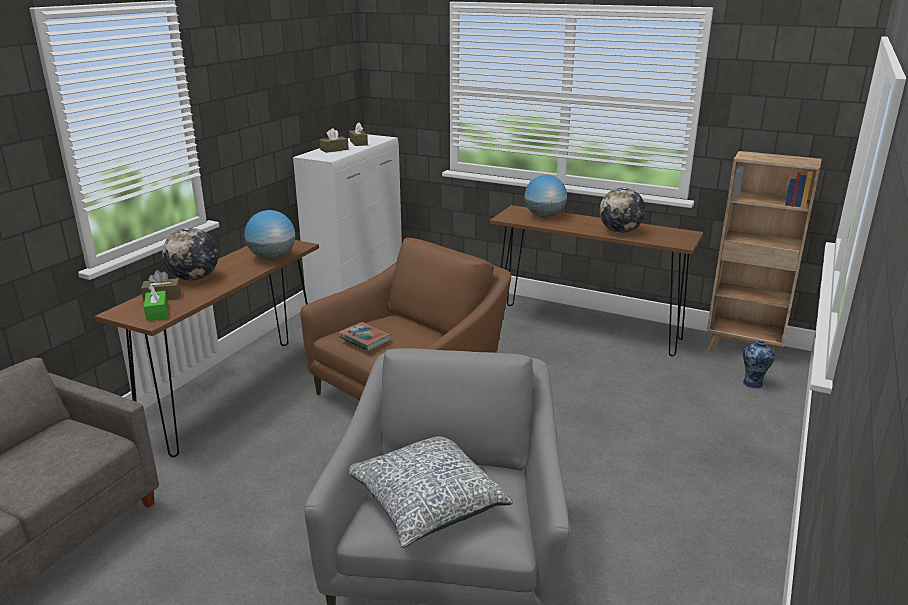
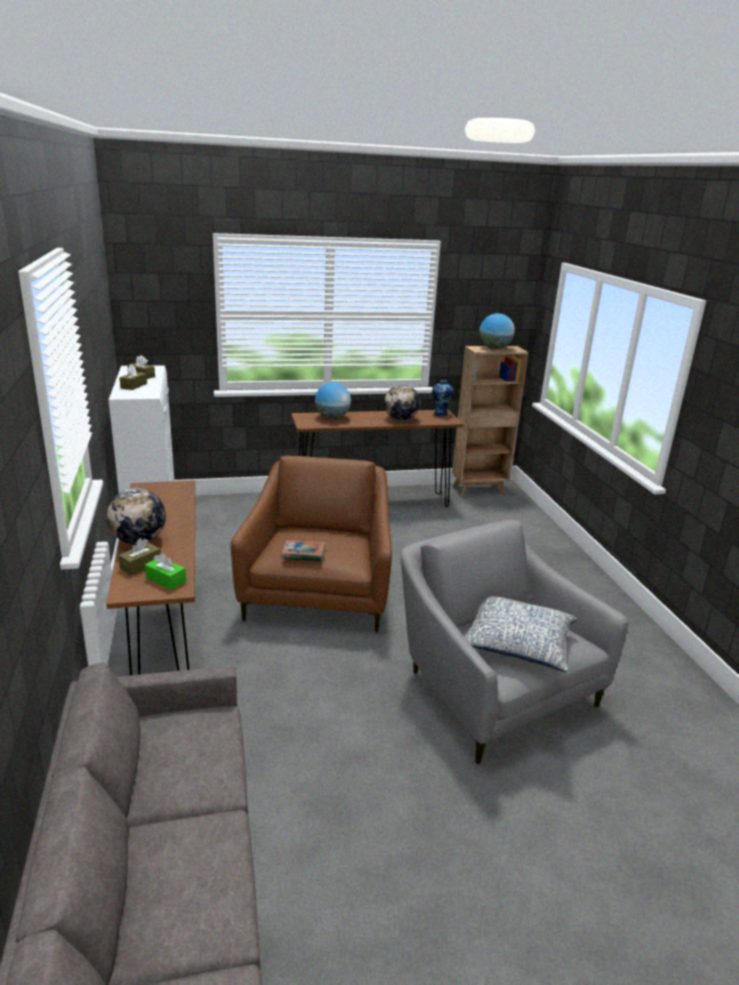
camera: 40 degrees left, 0 degrees up
(272, 258) = (177, 502): globe -> globe (494, 348)
(753, 383) = (509, 510): vase -> vase (440, 414)

